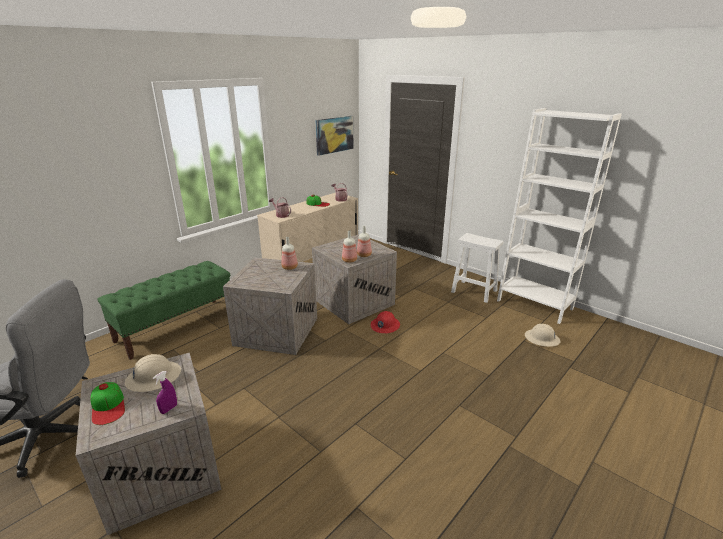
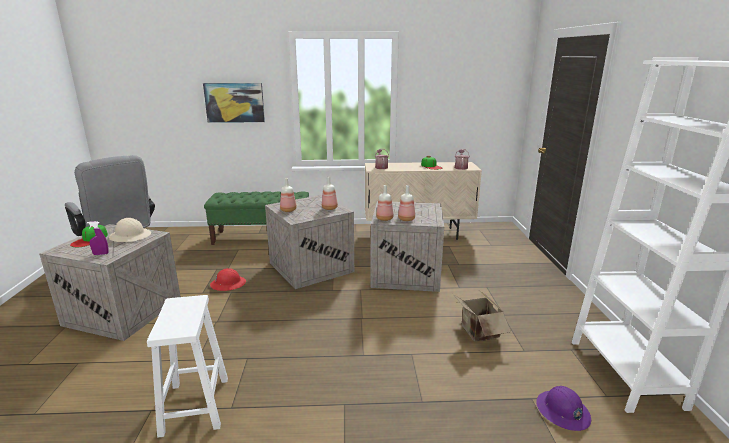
camera: 45 degrees right, 5 degrees down
(258, 282) = (288, 210): none -> bottle
(334, 135) = (487, 99): picture -> picture (234, 102)
(385, 325) = (398, 303): red hard hat -> red hard hat (228, 284)
(453, 320) = (477, 333): none -> cardboard box
(473, 291) = (555, 319): white stool -> white stool (195, 404)
(542, 339) = (562, 411): beige hard hat -> purple hard hat

